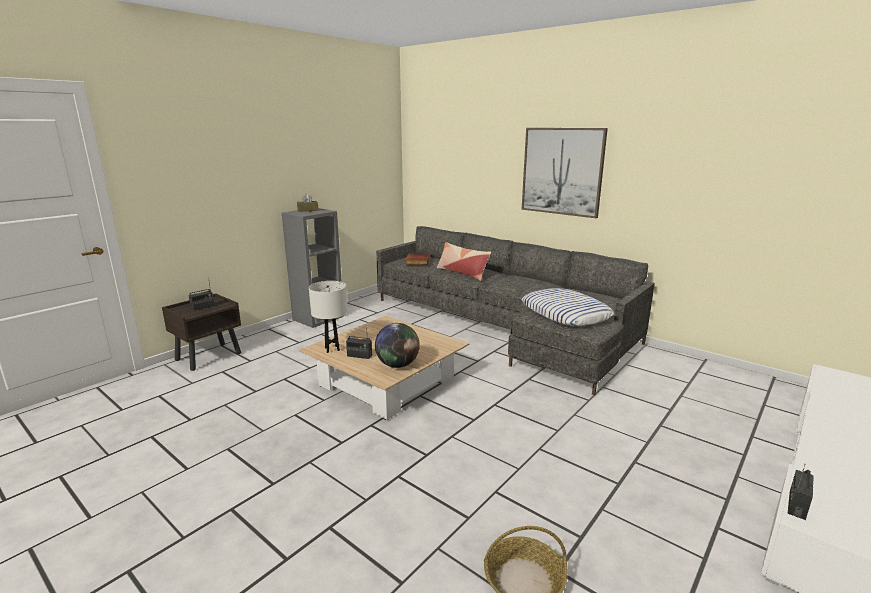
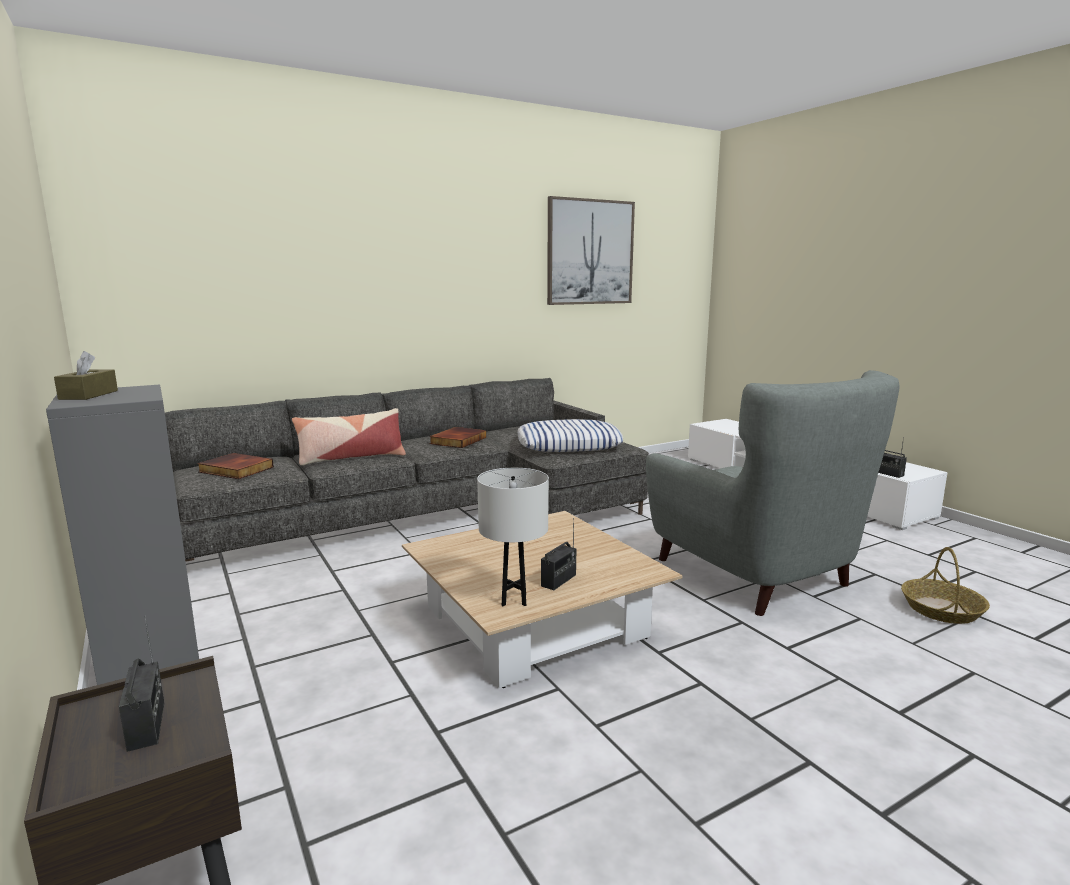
camera: 70 degrees left, 5 degrees down
(397, 365) = (610, 558): globe -> none
(516, 459) = (755, 574): none -> grey armchair
(524, 284) = (457, 440): none -> book
(562, 171) = (427, 283): picture -> picture (590, 252)

